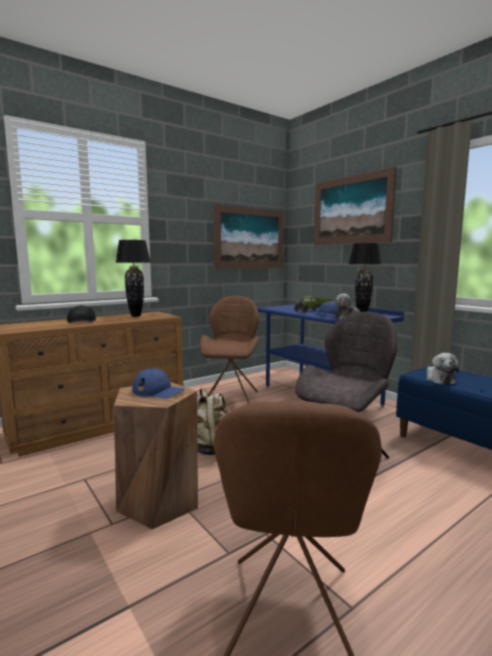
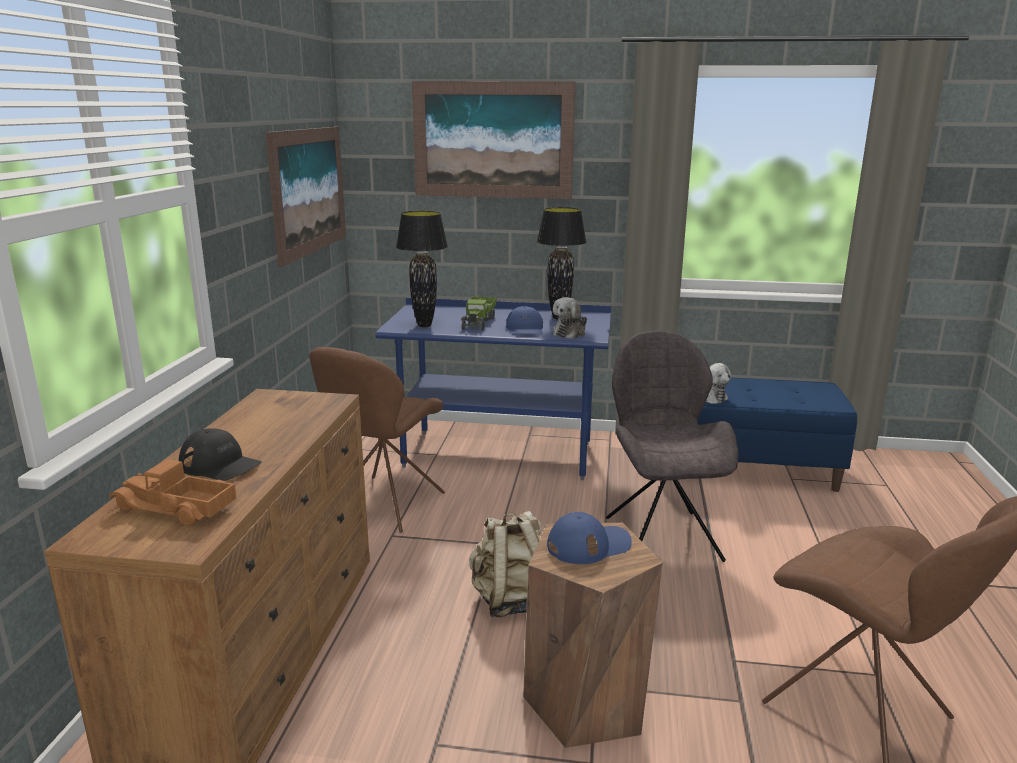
camera: 45 degrees left, 10 degrees up
(38, 325) = (175, 508): none -> toy truck
(136, 316) = (271, 416): black table lamp -> black table lamp (425, 325)
(231, 397) = (383, 506): brown chair -> brown chair turned 120 degrees counterclockwise

